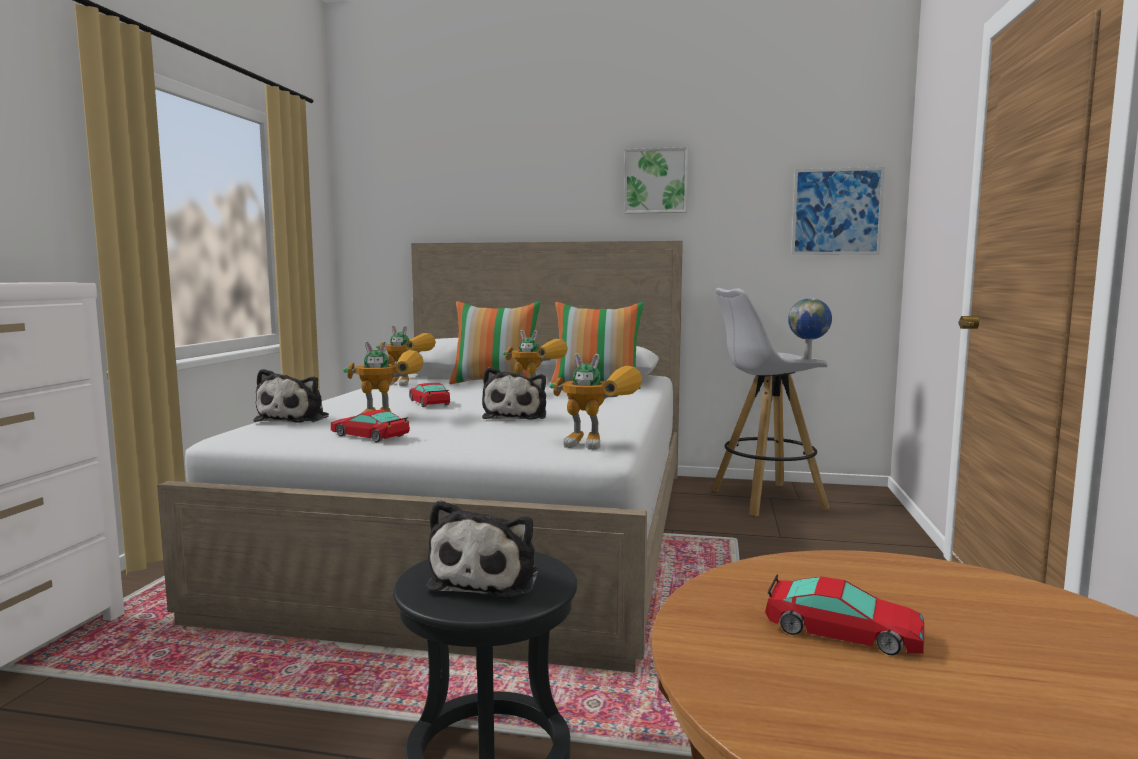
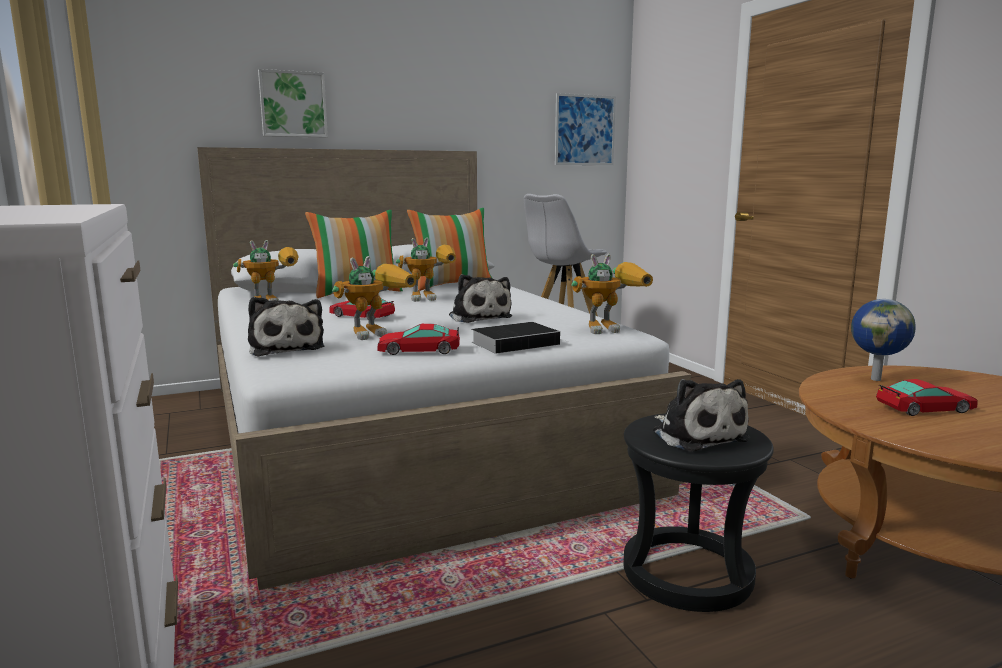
camera: 35 degrees left, 5 degrees up
(465, 443) = (517, 343): none -> book
(656, 181) = (448, 95): picture -> picture (293, 104)
(808, 359) = (598, 249): globe -> globe (876, 379)

